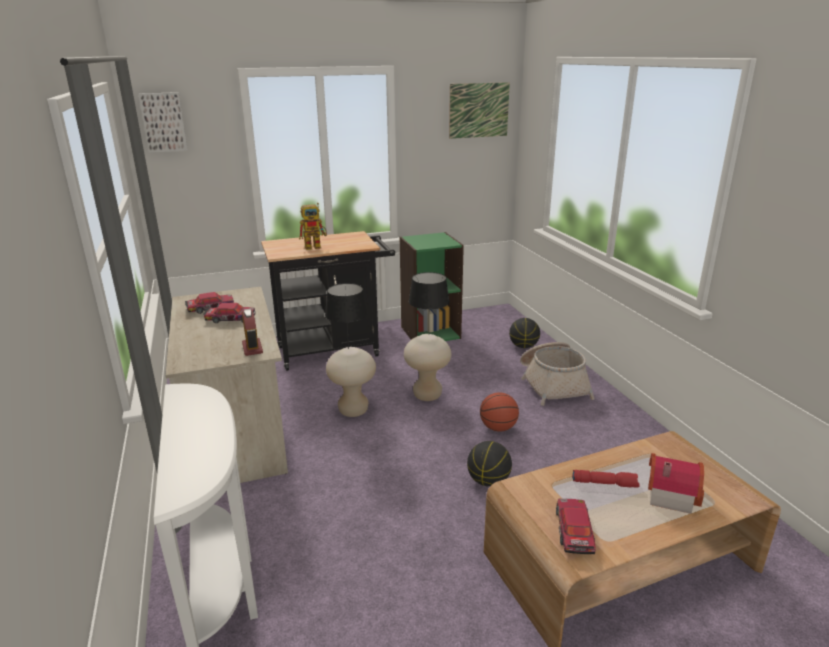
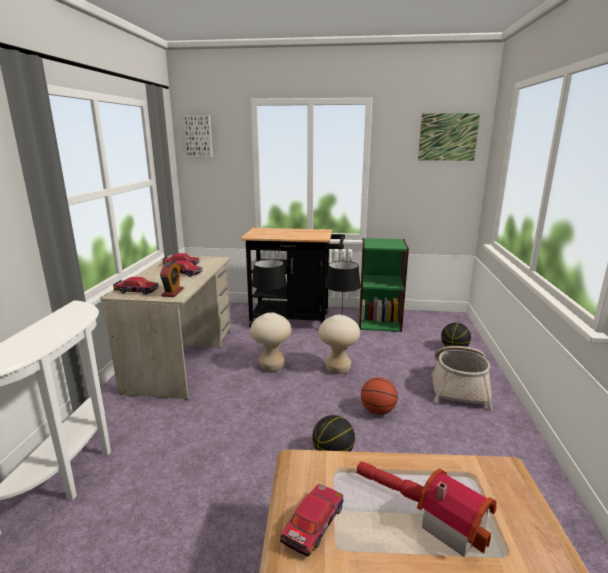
camera: 25 degrees right, 5 degrees down
(201, 355) = (136, 291): none -> toy car
(316, 246) = (284, 234): toy robot -> none

